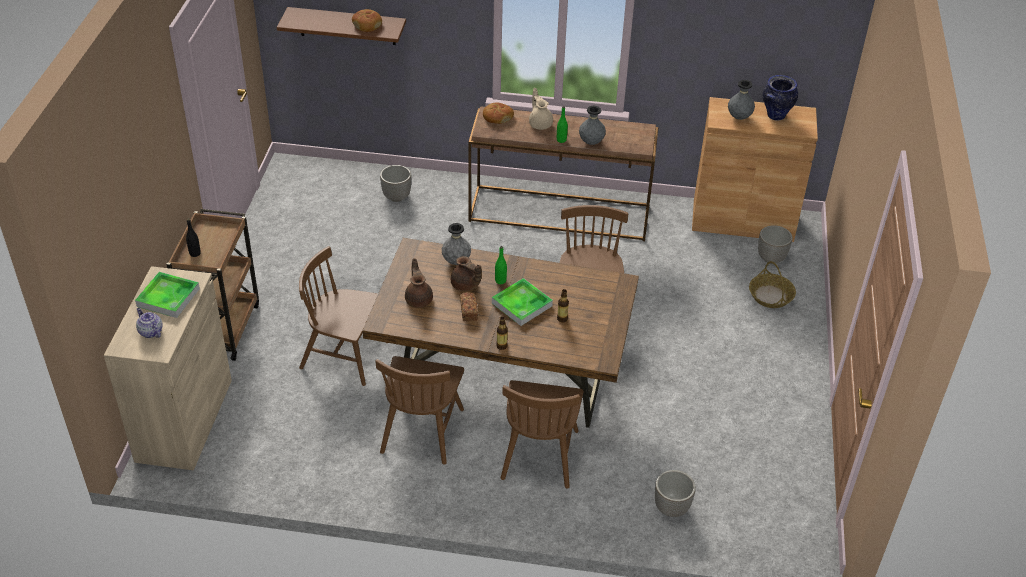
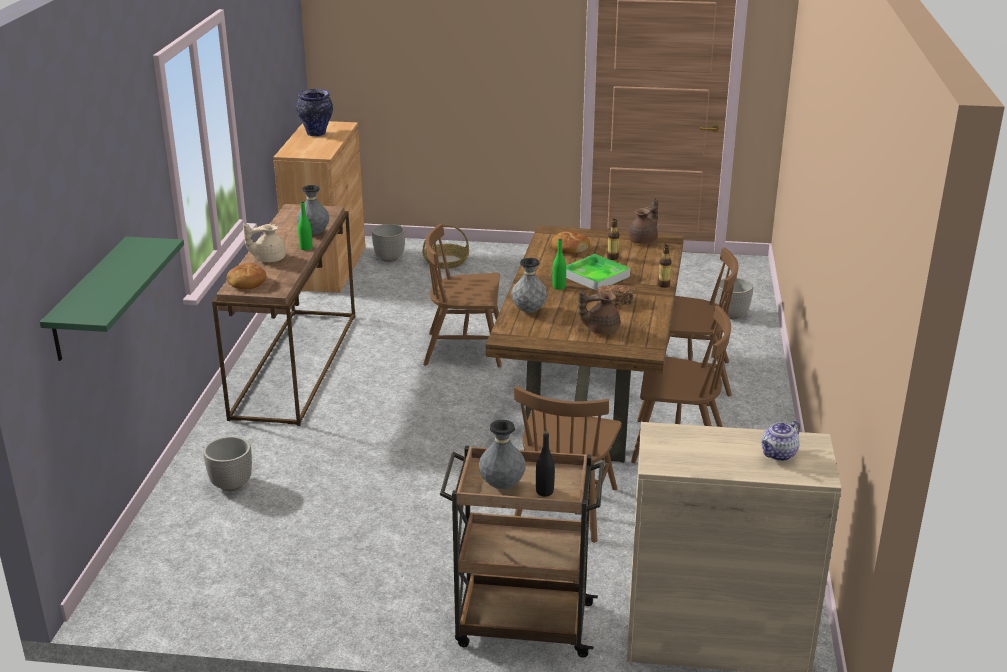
camera: 90 degrees left, 15 degrees down
(168, 297) = (703, 449): tray -> none
(347, 26) = (89, 299): brown shelf -> green shelf
(367, 25) = (133, 259): bread -> bread (569, 248)
(465, 285) = (571, 305): brown teapot -> brown teapot (644, 240)
(739, 117) = (316, 147): grey vase -> grey vase (502, 485)

